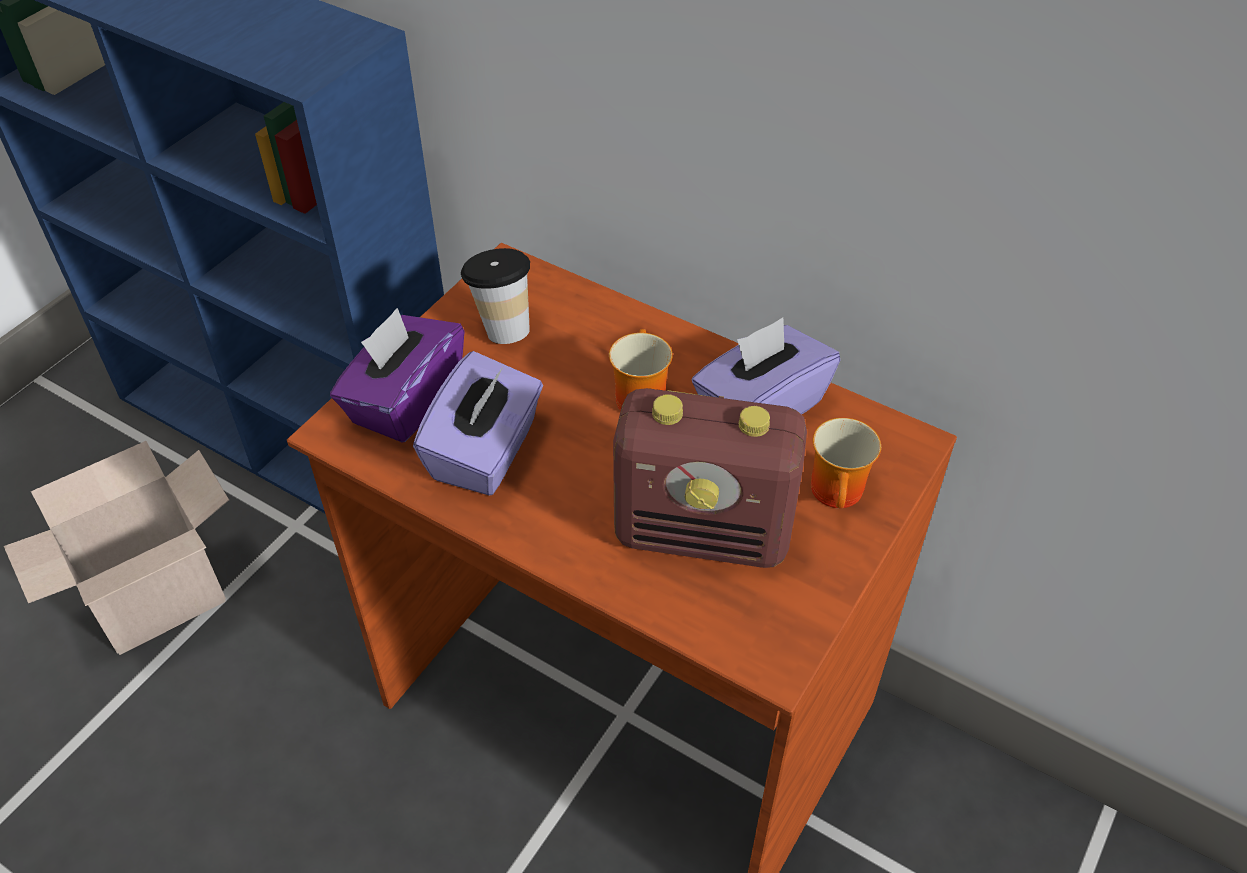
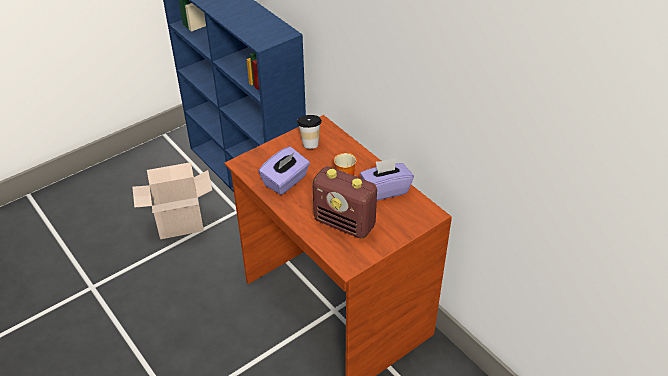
camera: 20 degrees right, 5 degrees down
(405, 401) = (266, 159): purple tissue box -> none
(840, 494) = (398, 223): mug -> none

